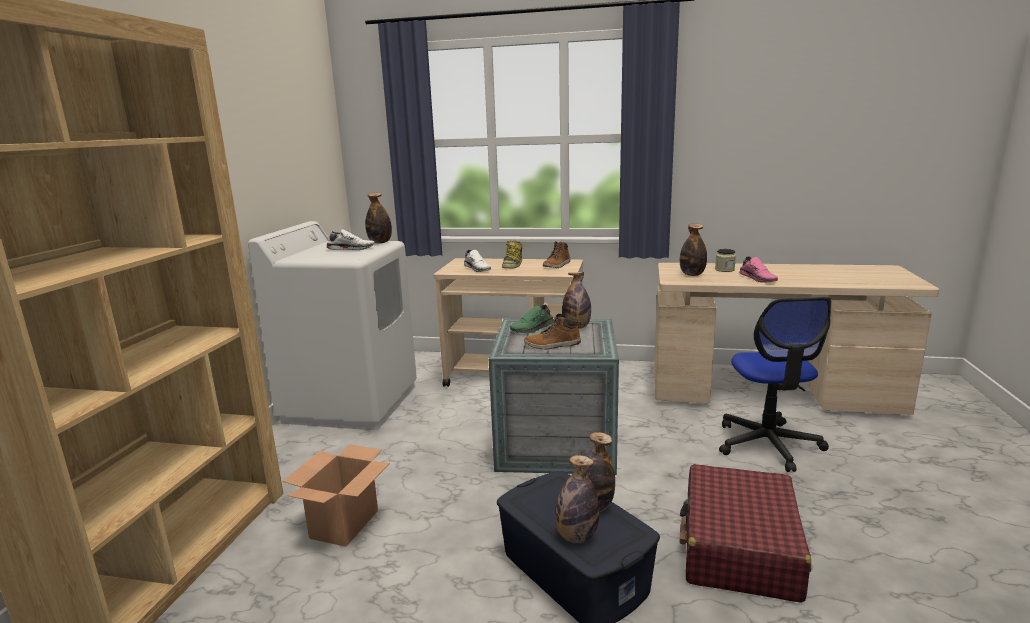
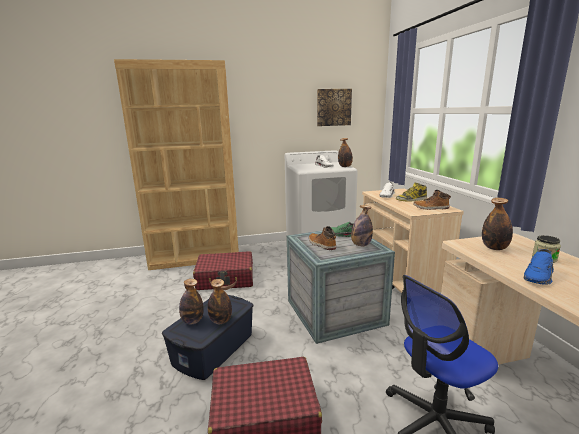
camera: 65 degrees right, 0 degrees up
(291, 140) = (333, 107): none -> picture
(344, 523) = (226, 279): cardboard box -> red suitcase
(758, 279) = (539, 277): pink shoe -> blue shoe

